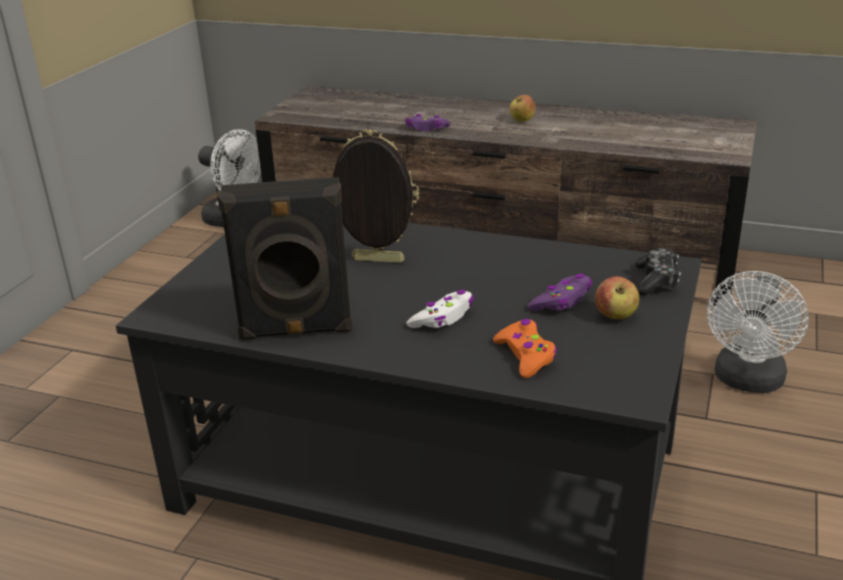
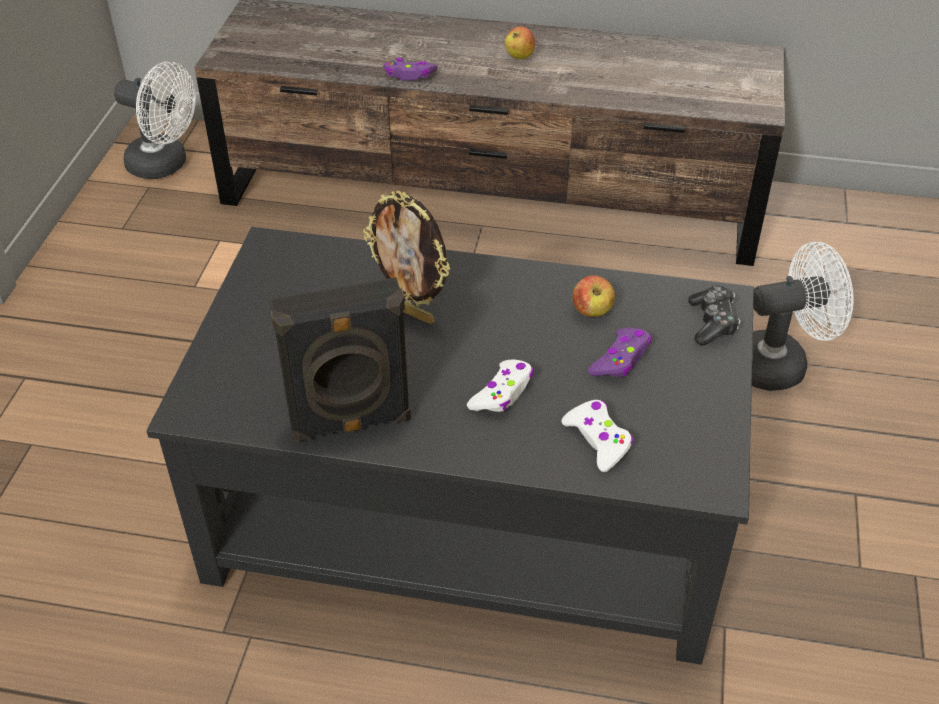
camera: 10 degrees left, 15 degrees up
(377, 261) = (411, 312): picture frame -> picture frame turned 150 degrees counterclockwise
(525, 355) = (598, 440): orange game controller -> white game controller
(615, 316) = (679, 377): apple -> apple (592, 311)
(747, 381) = (780, 363): white fan -> white fan turned 120 degrees counterclockwise

